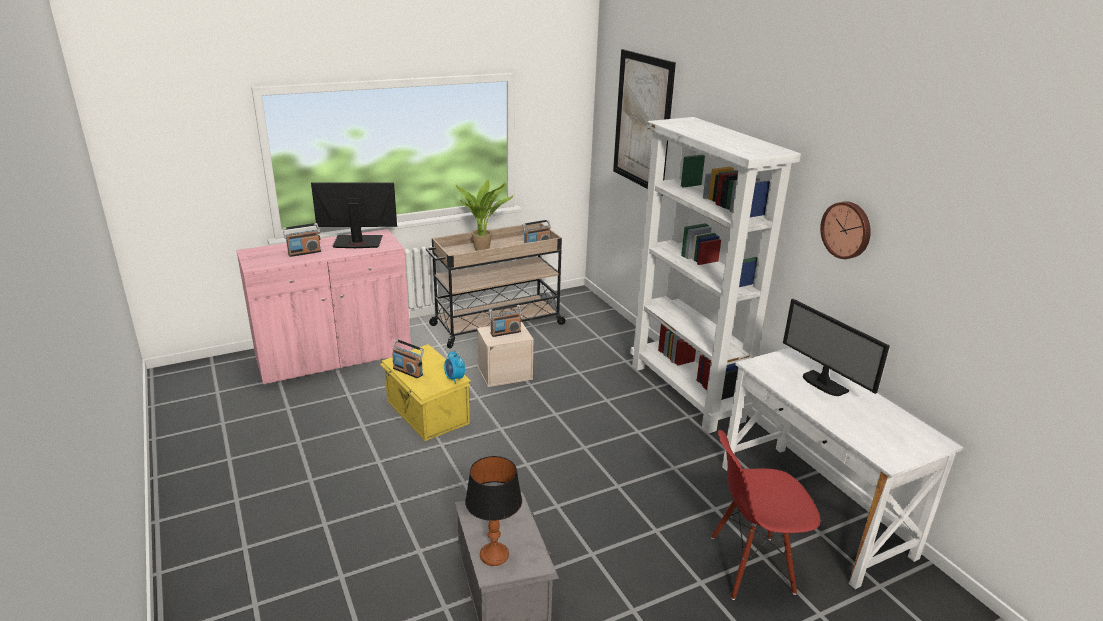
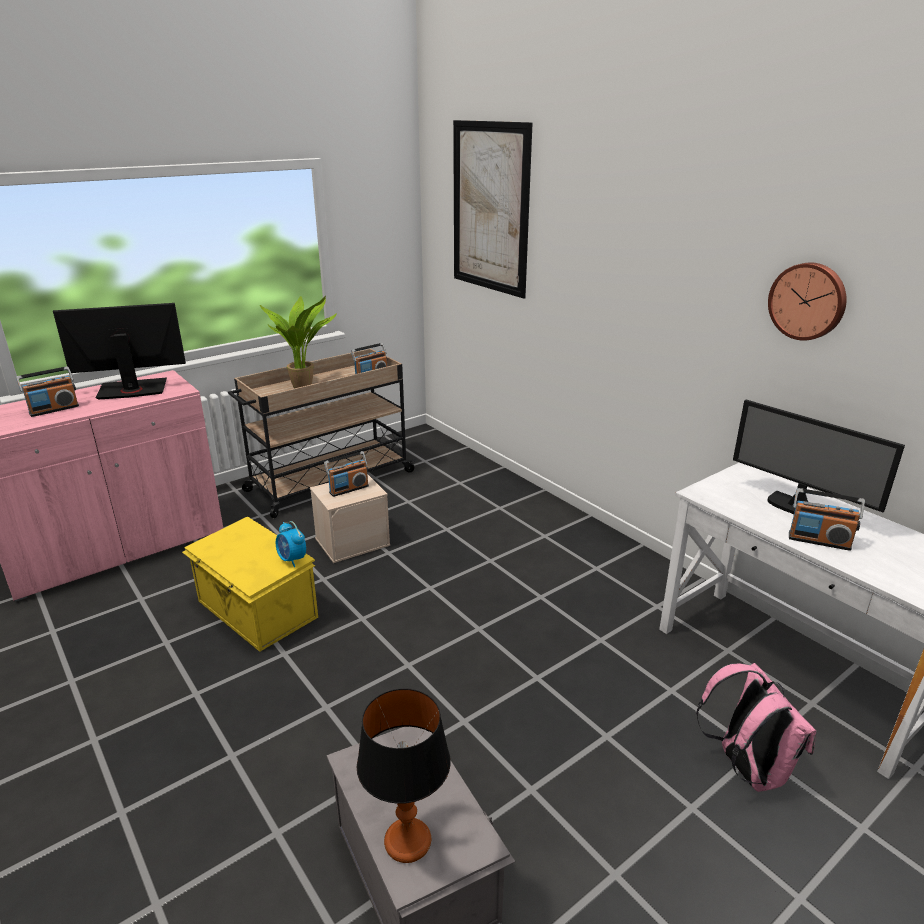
camera: 10 degrees left, 0 degrees up
(408, 371) = (224, 558): radio -> radio (819, 541)
(687, 392) = (584, 537): white bookcase -> none
(750, 566) = (746, 768): red chair -> pink backpack

